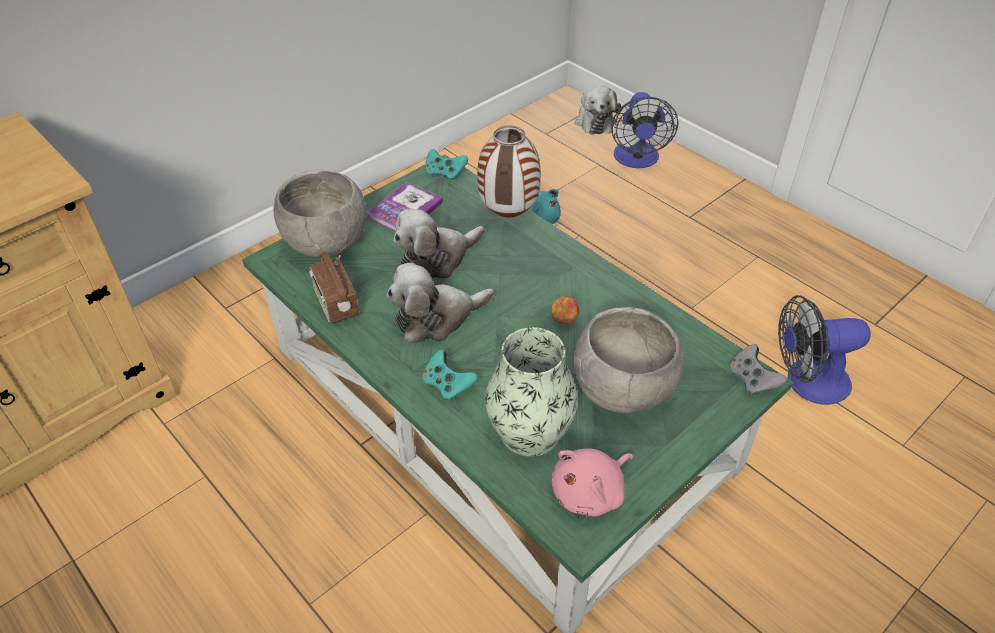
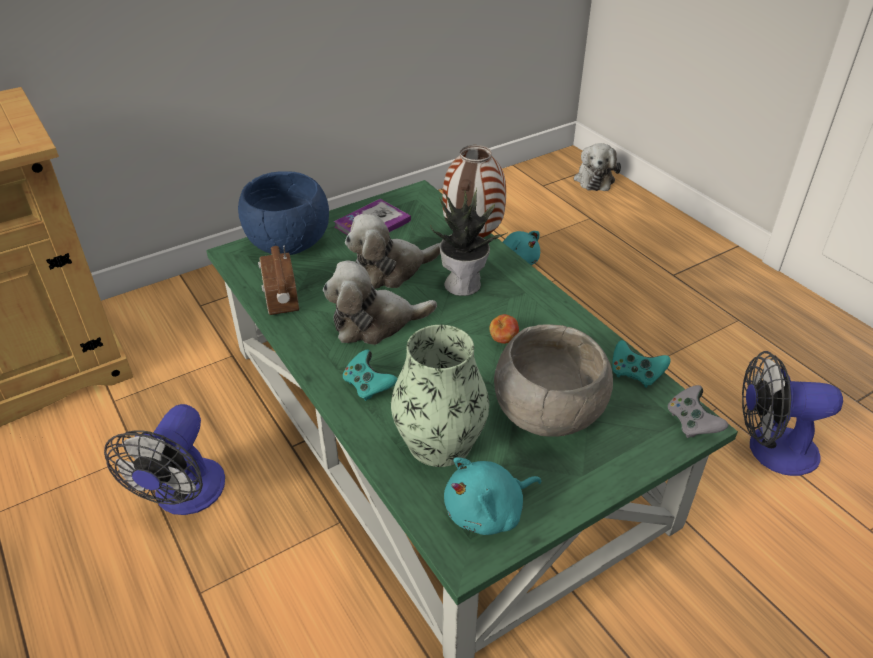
camera: 10 degrees right, 5 degrees down
(325, 243) = (287, 244): grey bowl -> blue bowl
(445, 173) = (420, 196): turquoise game controller -> turquoise game controller (635, 374)
(512, 265) = (464, 284): none -> potted plant
(590, 492) = (488, 512): pink plush toy -> turquoise plush toy
(637, 160) = (629, 217): fan -> fan (185, 497)

